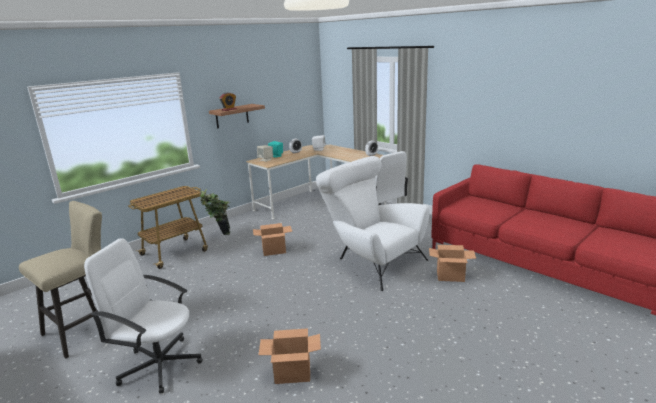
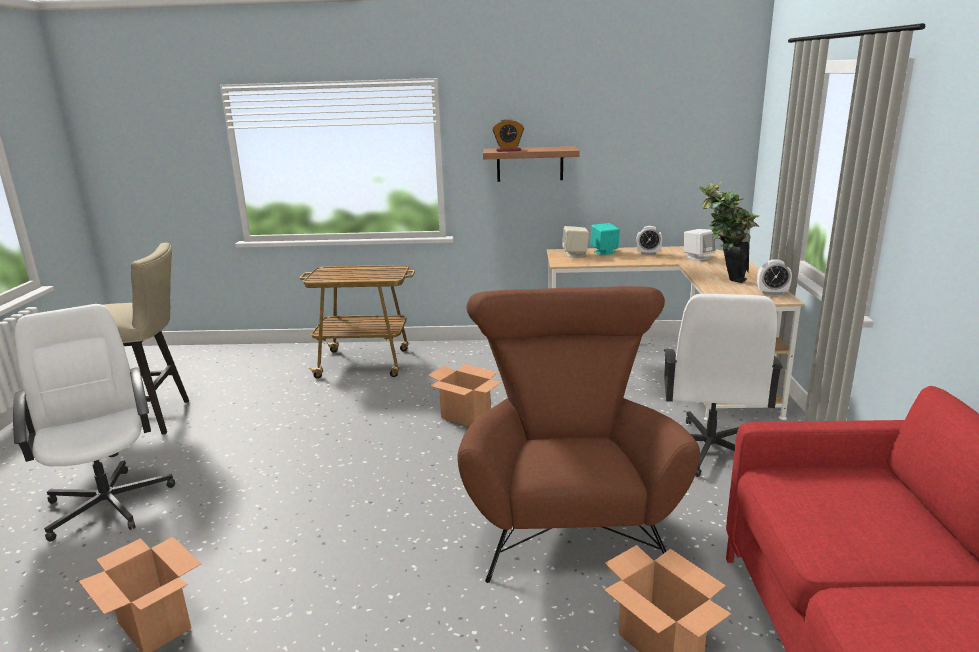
camera: 45 degrees right, 0 degrees up
(218, 234) = (448, 359): potted plant -> potted plant (722, 278)
(372, 261) = (568, 515): white armchair -> brown armchair

